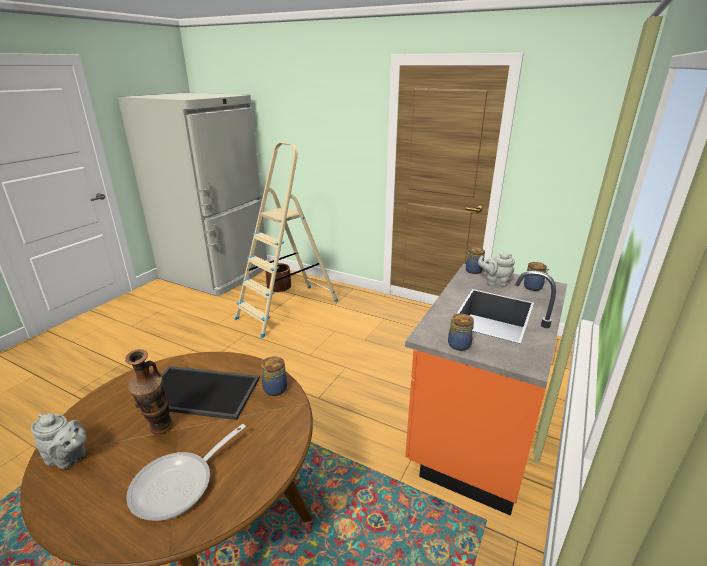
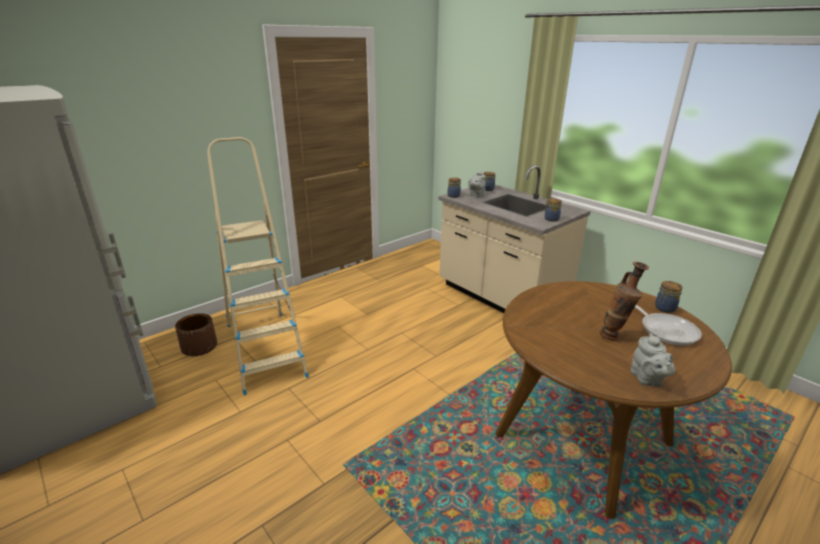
camera: 70 degrees left, 0 degrees up
(68, 458) = (647, 379): grey teapot -> grey teapot turned 135 degrees clockwise
(202, 391) = (564, 318): tray -> none
(274, 388) = (565, 290): jar -> jar (664, 308)
(475, 429) = (501, 297): orange counter -> beige counter

